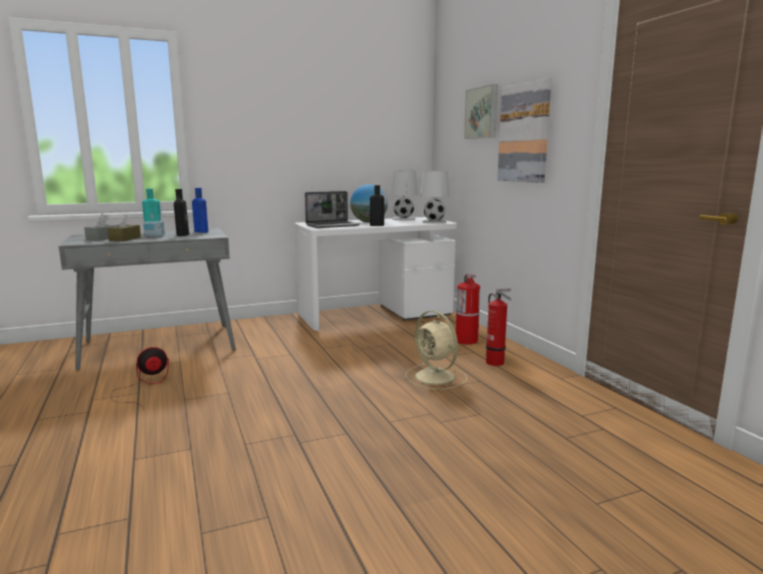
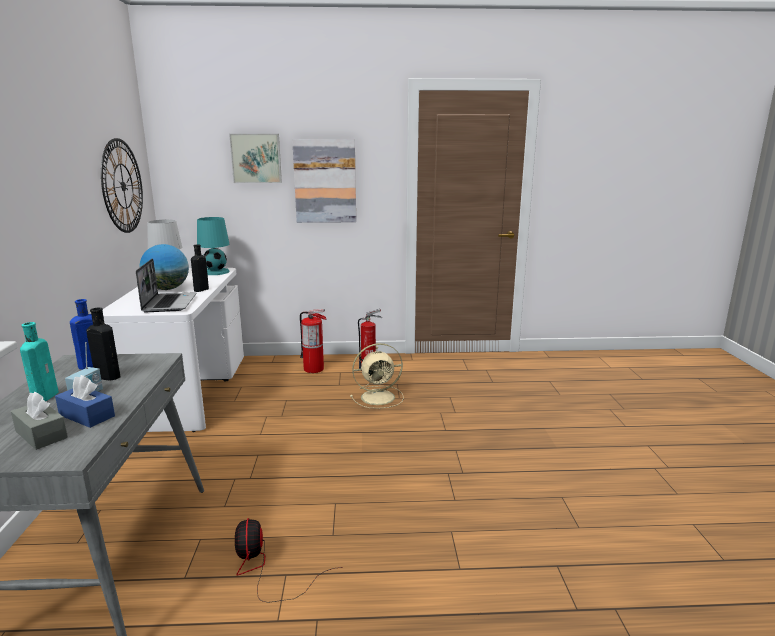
camera: 70 degrees left, 5 degrees up
(125, 239) = (87, 416): brown tissue box -> blue tissue box
(375, 139) = (122, 186): none -> wall clock
(434, 222) = (216, 272): white table lamp -> turquoise table lamp

